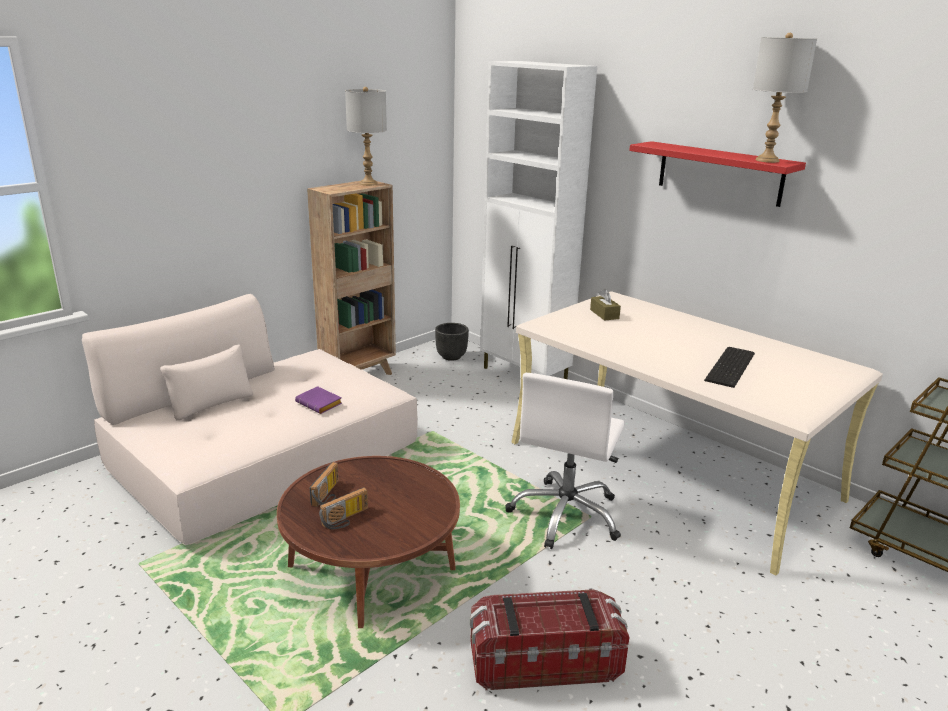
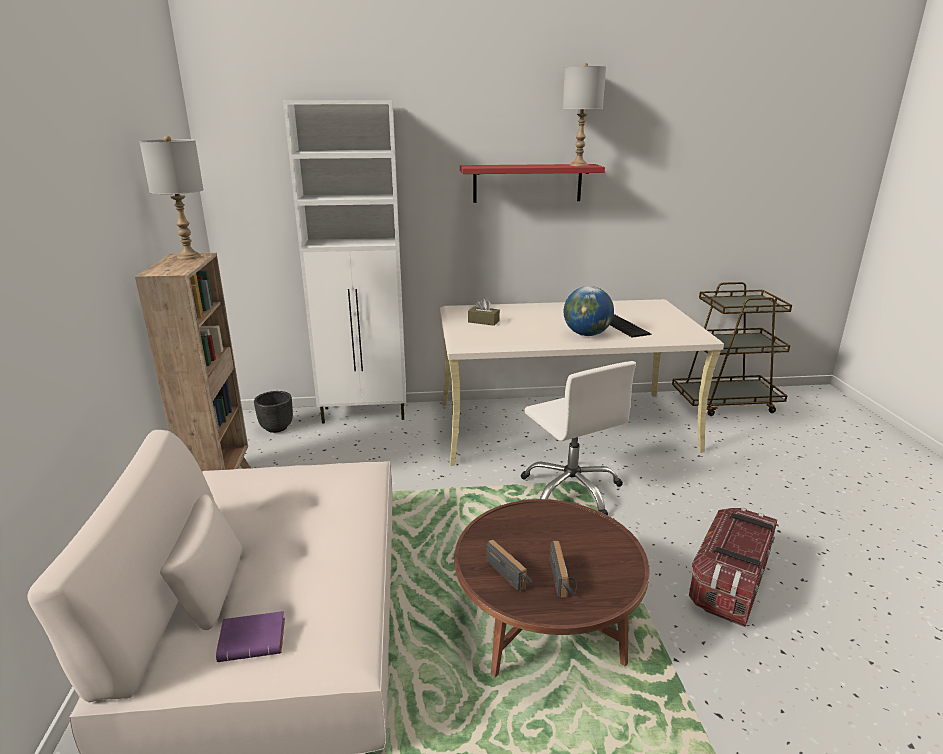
camera: 50 degrees left, 0 degrees up
(320, 404) = (336, 512): purple book -> purple book (254, 640)
(666, 360) = (586, 334): none -> globe

